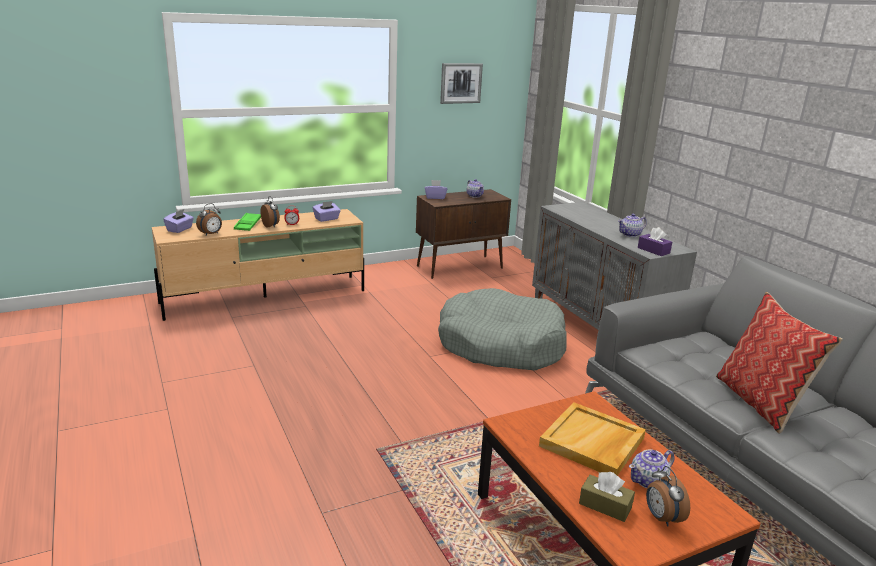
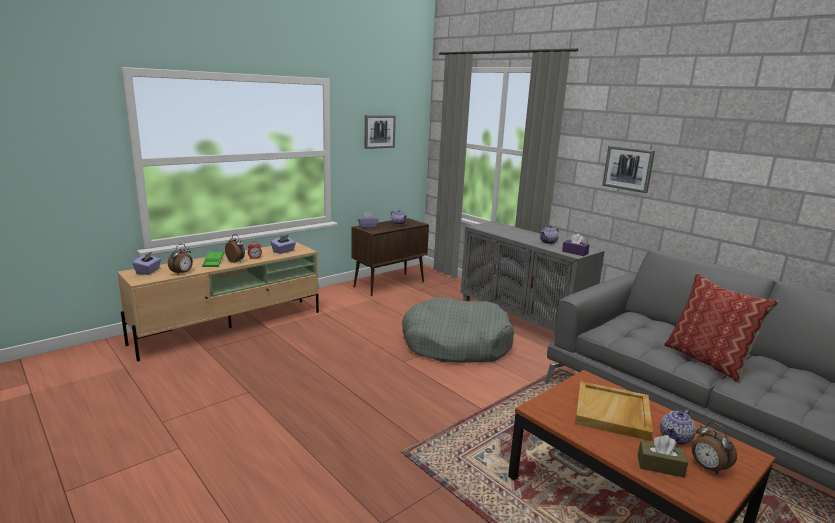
camera: 15 degrees left, 5 degrees down
(739, 148) = (628, 168): none -> picture

